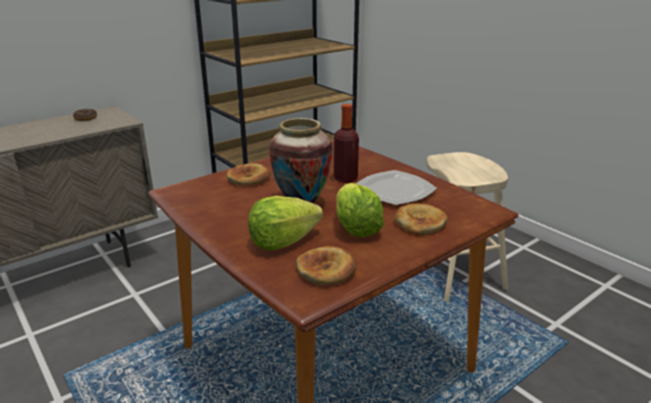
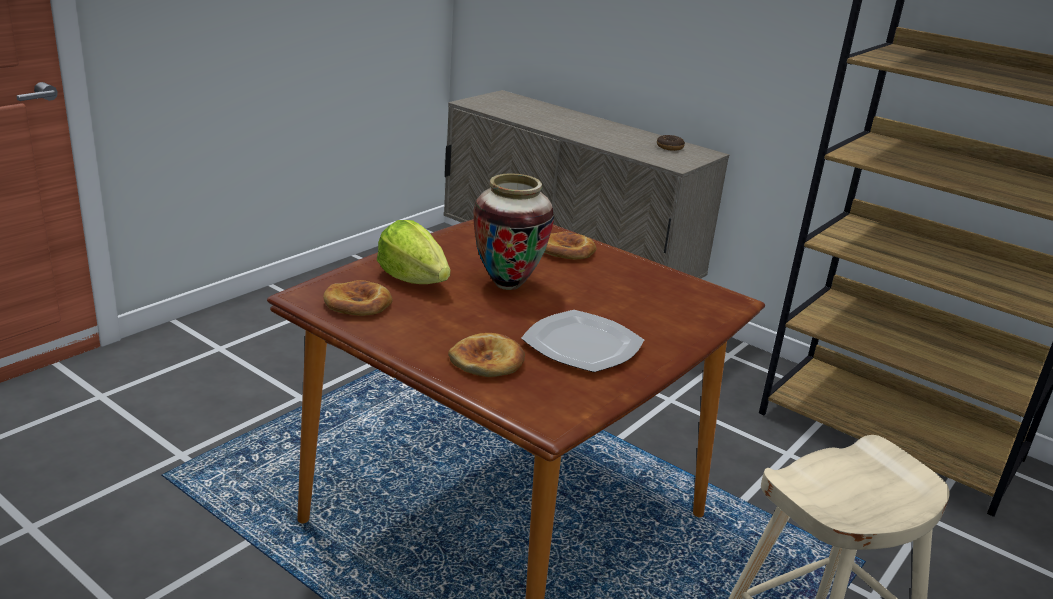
camera: 75 degrees right, 0 degrees up
(345, 178) = (602, 309): bottle -> none
(355, 227) = (459, 318): lettuce -> none

